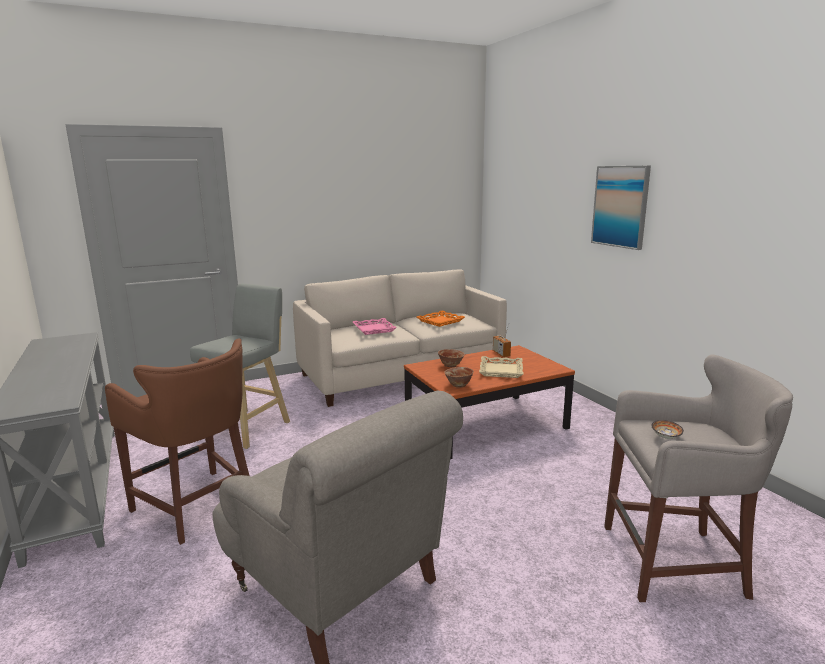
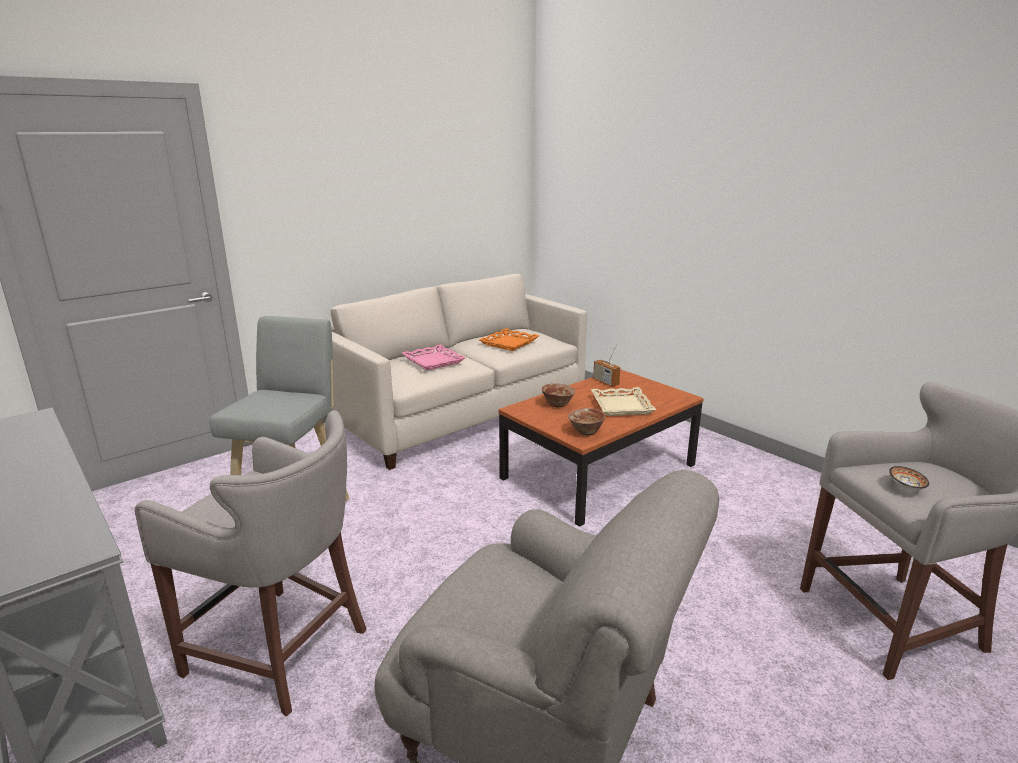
camera: 15 degrees left, 5 degrees up
(198, 507) = (283, 650): brown stool -> grey stool
(620, 206) = (742, 196): picture -> none

